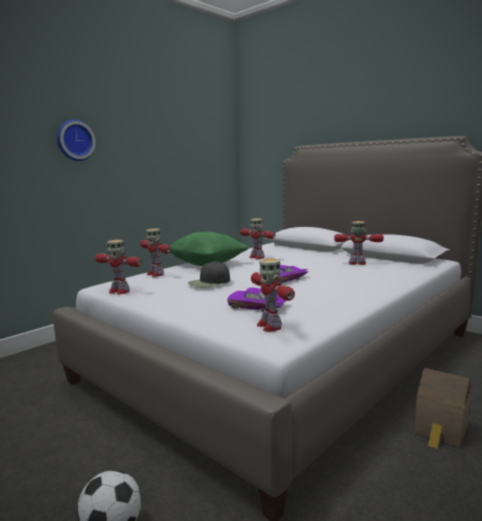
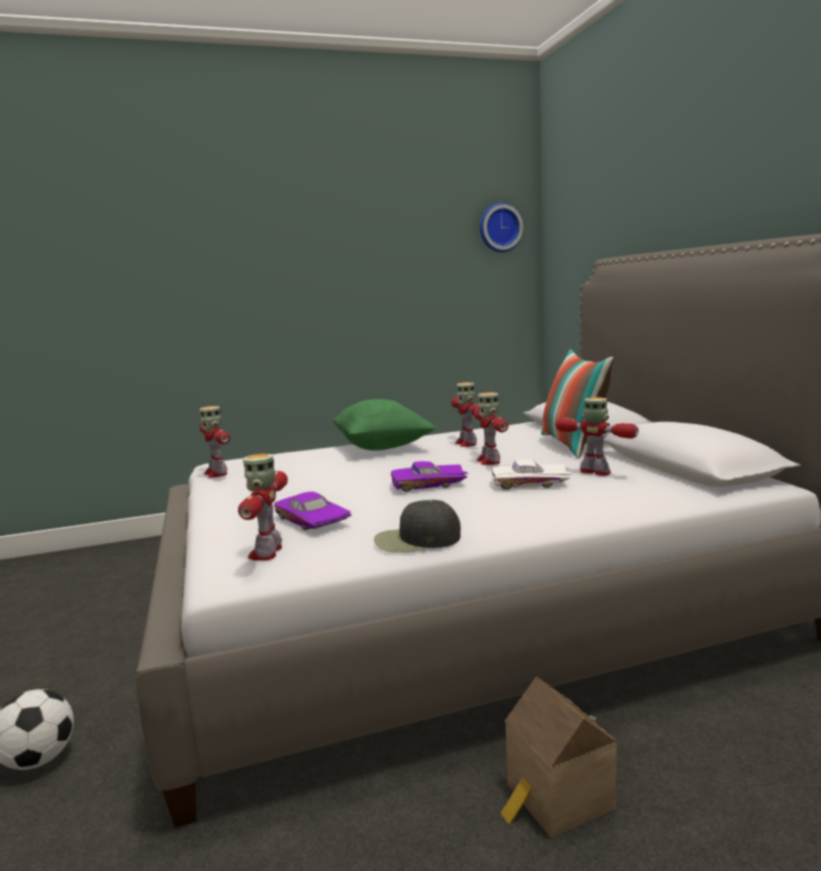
camera: 30 degrees right, 0 degrees up
(74, 140) = (262, 269): wall clock -> wall clock (499, 228)
(155, 274) = (291, 455): toy robot -> toy robot (489, 461)
(209, 282) = (324, 475): black cap -> black cap (416, 540)
(318, 252) = (573, 445): none -> pillow
(338, 272) = (530, 484): none -> white toy car

